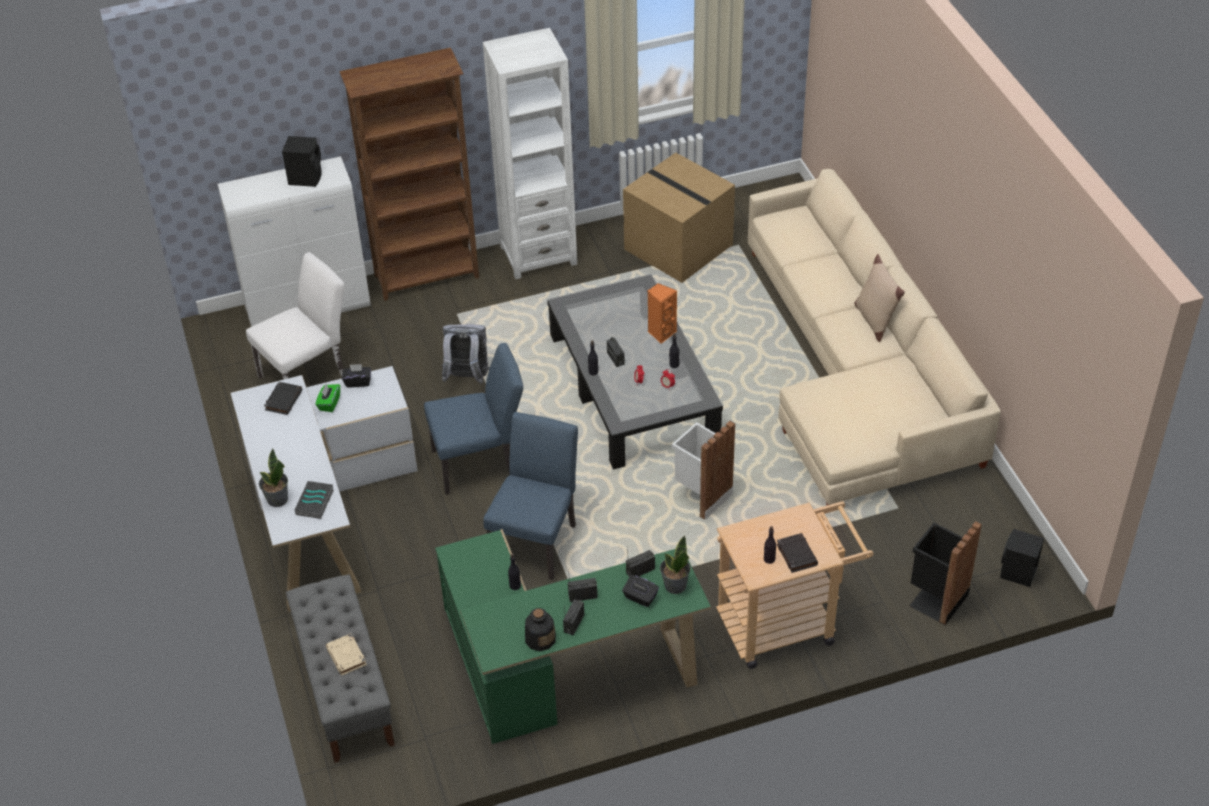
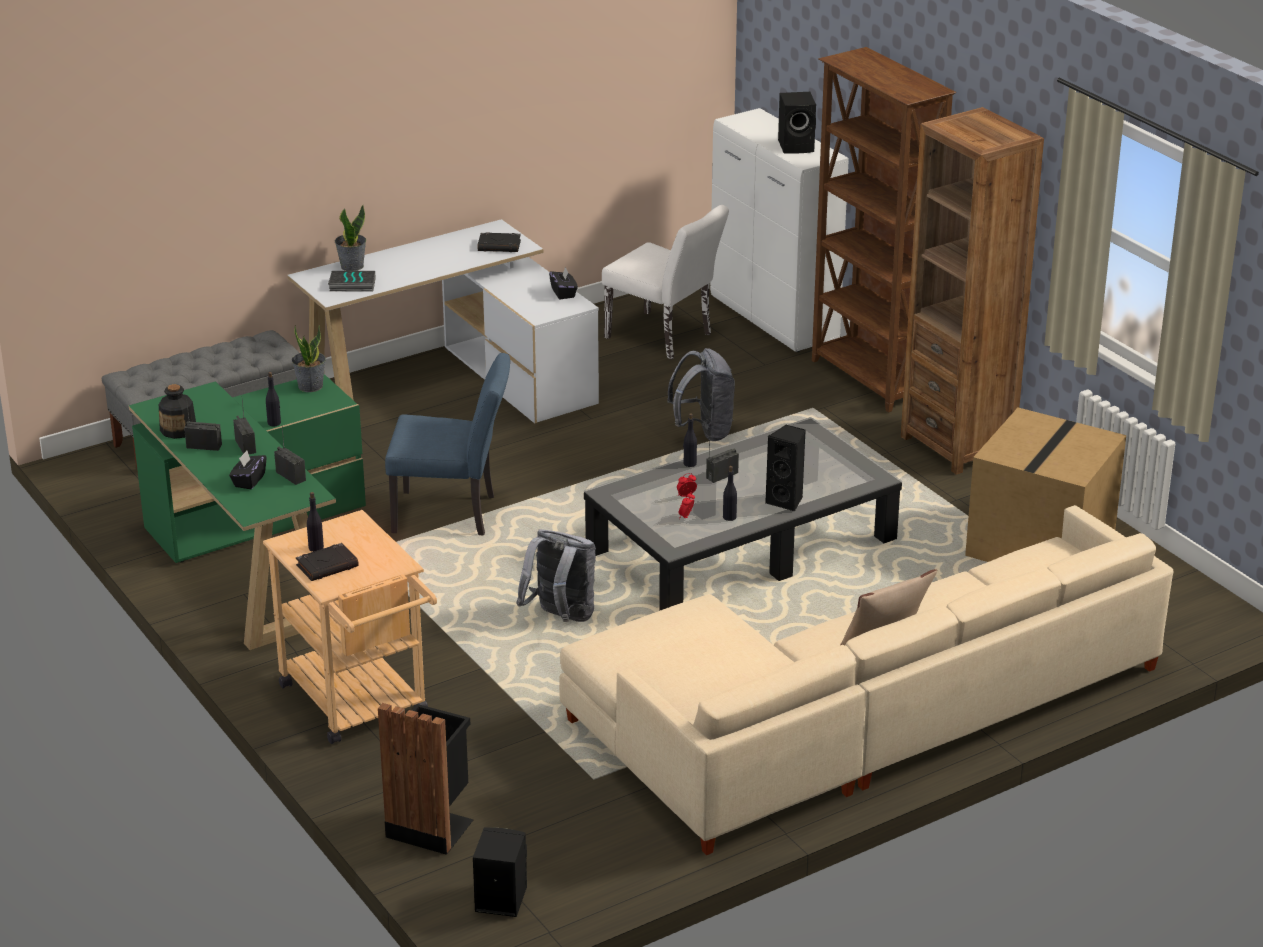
camera: 75 degrees right, 15 degrees down
(329, 403) = (523, 283): green tissue box -> none
(347, 657) = (185, 370): beige book -> none
(480, 462) = (564, 461): blue chair -> none
(538, 255) = (957, 445): white bookcase -> brown bookcase
(661, 333) = (786, 501): orange speaker -> black speaker
(675, 585) = (272, 500): potted plant -> potted plant (310, 386)
(701, 497) = (560, 618): white trash can -> grey backpack

